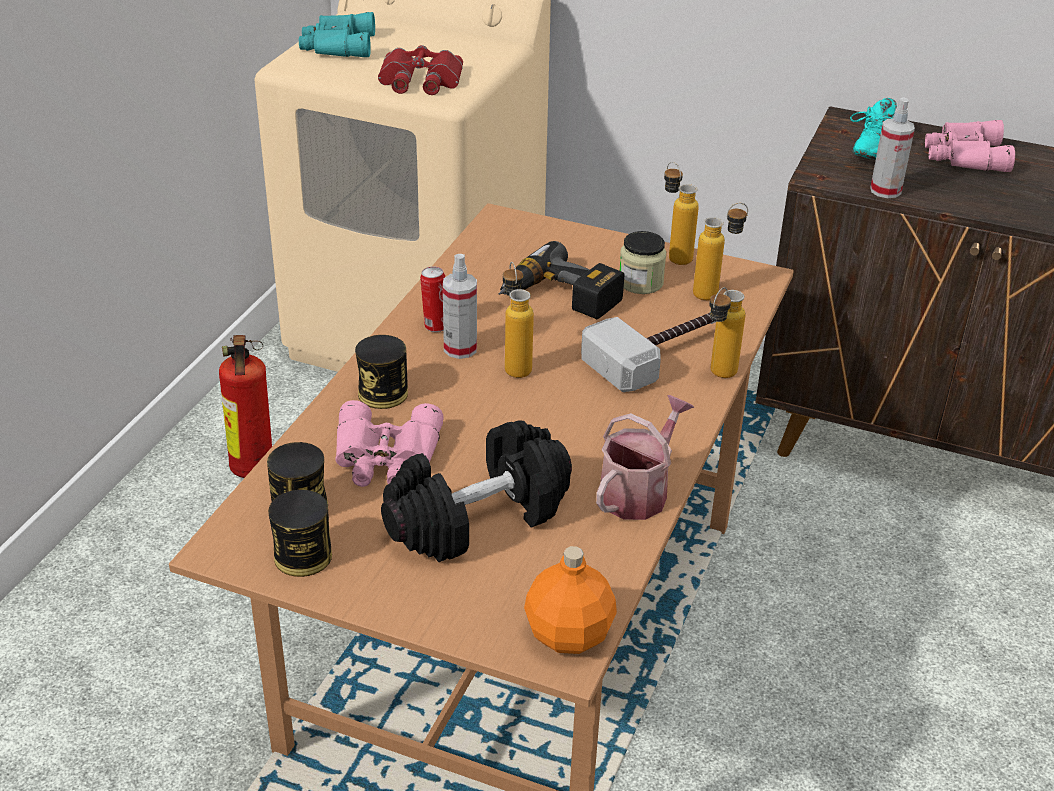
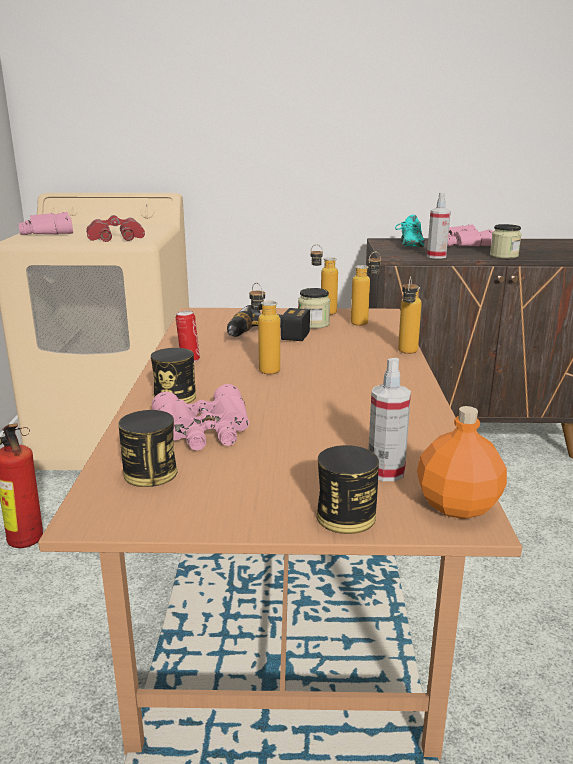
camera: 20 degrees left, 15 degrees down
(303, 556) = (176, 506): can -> can (346, 516)
(336, 45) = (46, 232): turquoise binoculars -> pink binoculars
(460, 349) = (217, 367): spray bottle -> spray bottle (386, 472)
(478, 517) = (311, 450): black dumbbell -> none
(638, 491) = (417, 413): watering can -> none
(661, 353) = (359, 349): hammer -> none
(998, 209) = (504, 256): none -> jar

